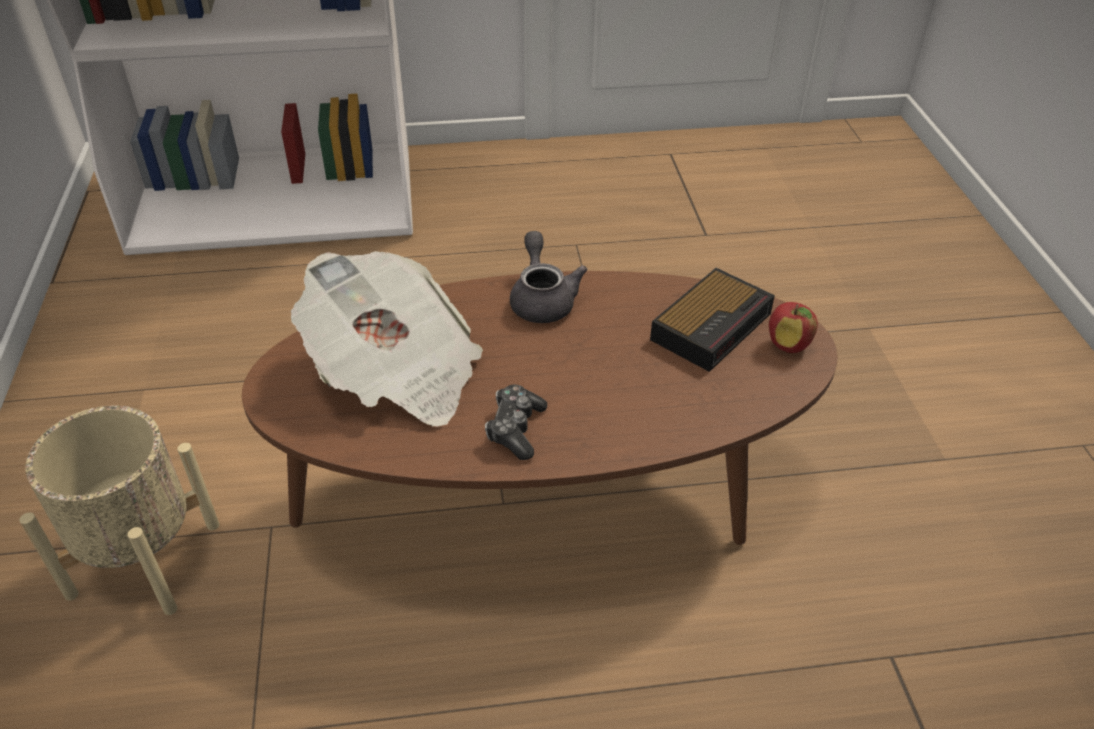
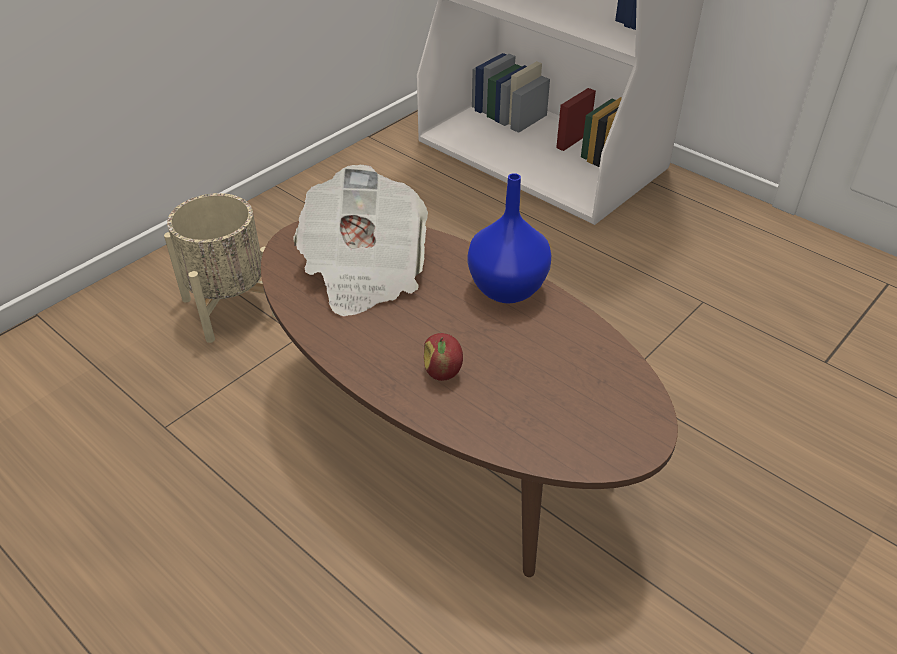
camera: 50 degrees right, 0 degrees up
(515, 429) = (372, 347): game controller -> none
(542, 299) = (506, 288): grey teapot -> blue vase
(713, 325) = (591, 383): alarm clock -> none
(788, 345) = (623, 436): apple -> apple (443, 373)

